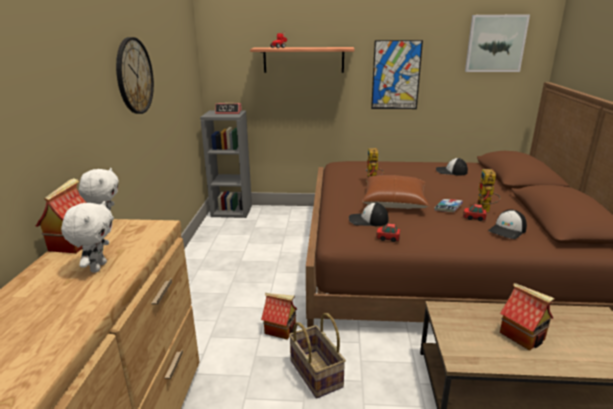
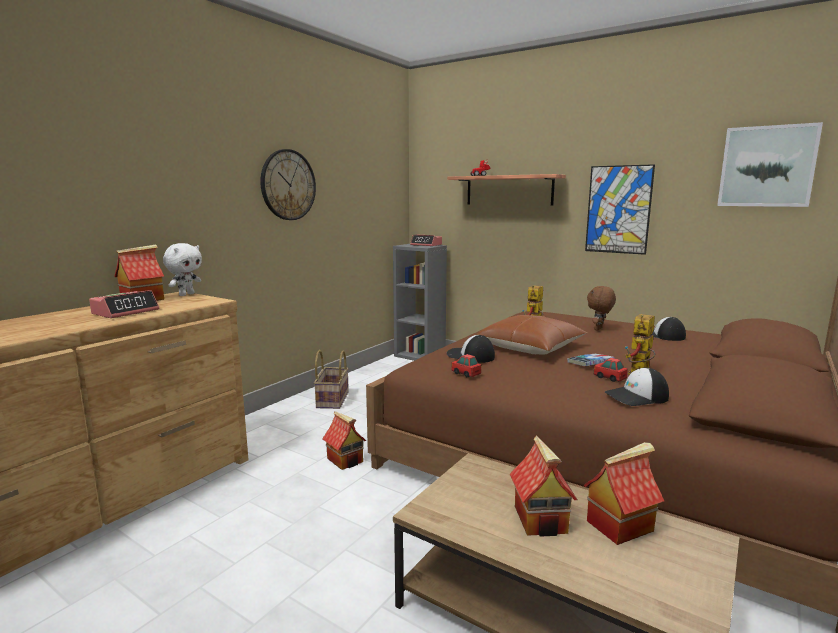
camera: 30 degrees right, 10 degrees down
(97, 267) = (126, 312): white plush toy -> alarm clock
(315, 373) = (331, 506): basket -> basket (332, 399)
(410, 173) = (599, 329): none -> brown plush toy
(558, 322) = (619, 525): none -> toy house

